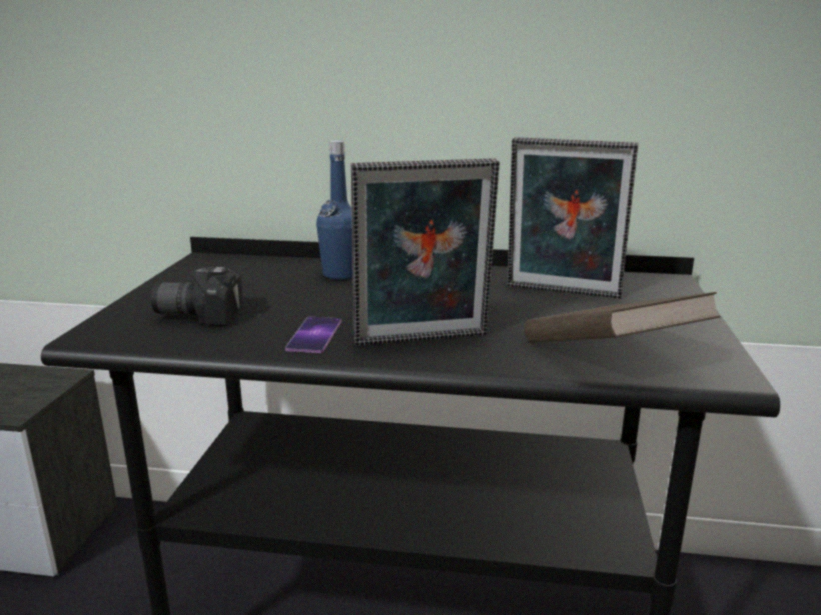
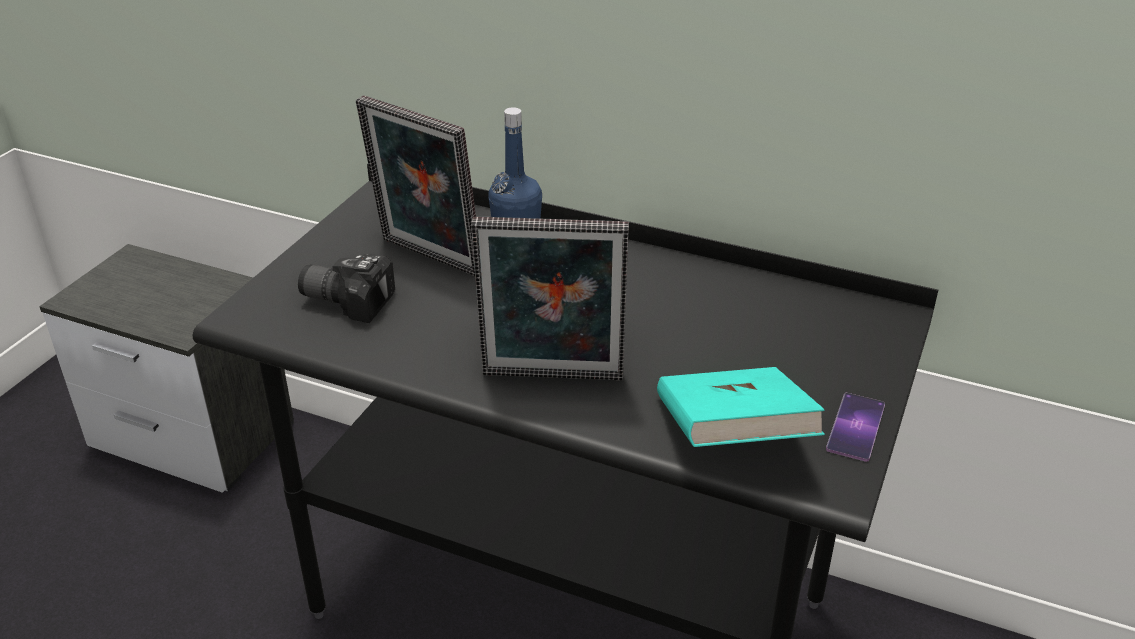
camera: 15 degrees right, 15 degrees up
(314, 335) = (449, 351): phone -> phone (856, 427)
(562, 293) = (748, 321): picture frame -> picture frame (426, 259)
(610, 357) = (731, 437): brown book -> turquoise book

